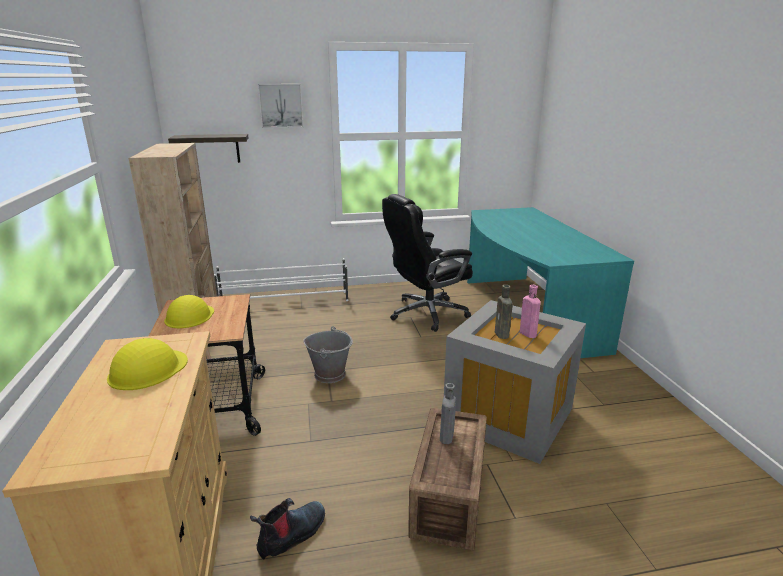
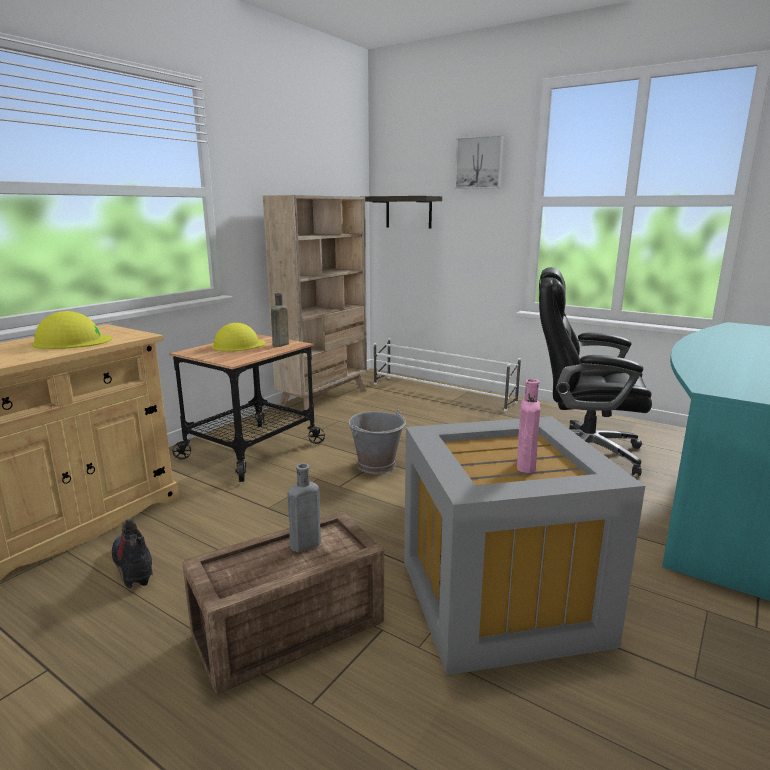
camera: 45 degrees right, 5 degrees down
(292, 535) = (134, 566): boot -> boot turned 120 degrees counterclockwise
(502, 335) = (486, 454): brown bottle -> brown bottle (280, 345)

